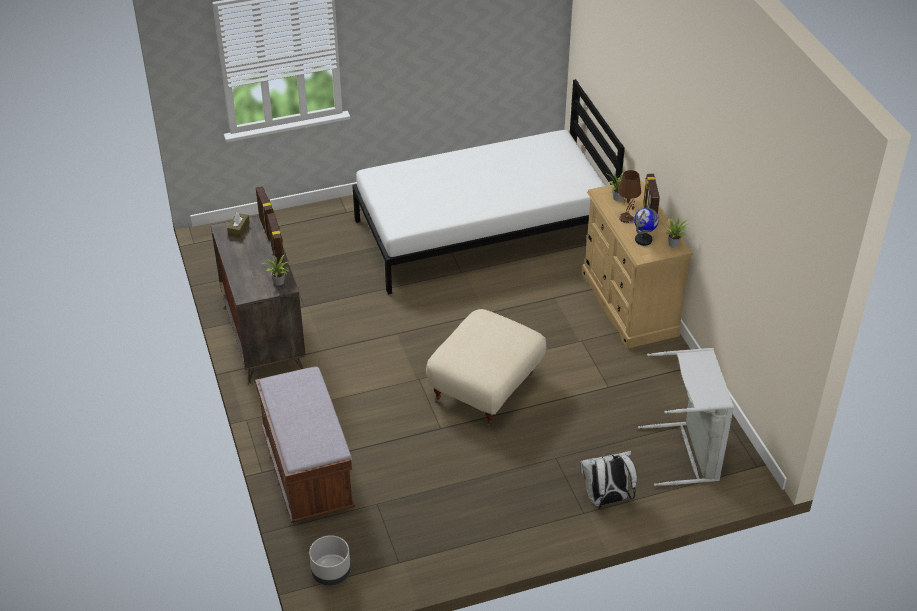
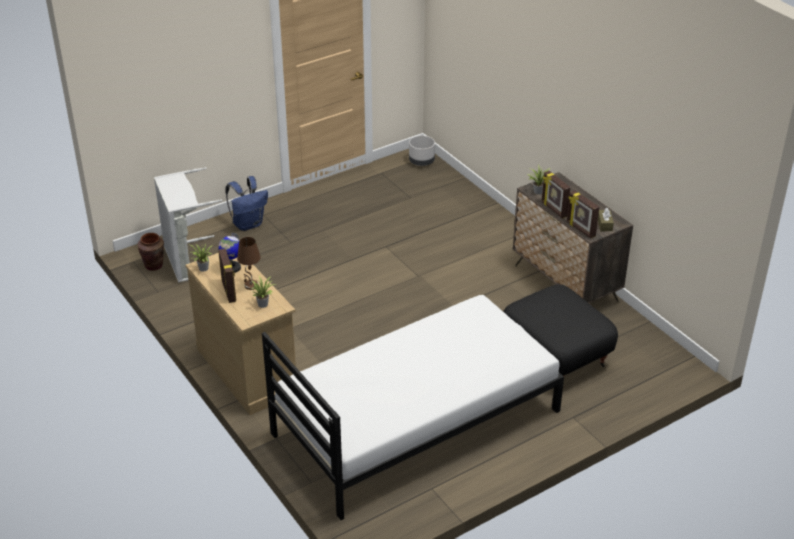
camera: 165 degrees right, 5 degrees down
(307, 471) = (469, 206): brown bench -> none
(326, 265) = (555, 356): none -> black ottoman
(486, 389) = (359, 278): beige ottoman -> none
(606, 500) = (248, 224): white backpack -> blue backpack
(730, 454) = (154, 265): none -> brown vase

